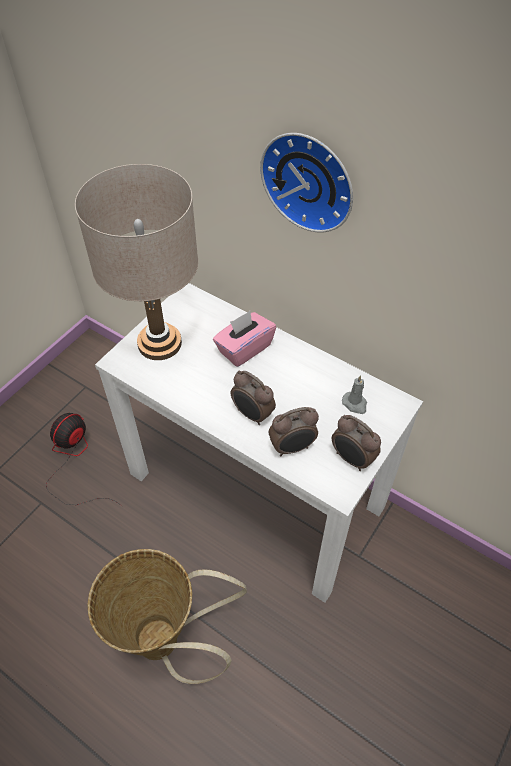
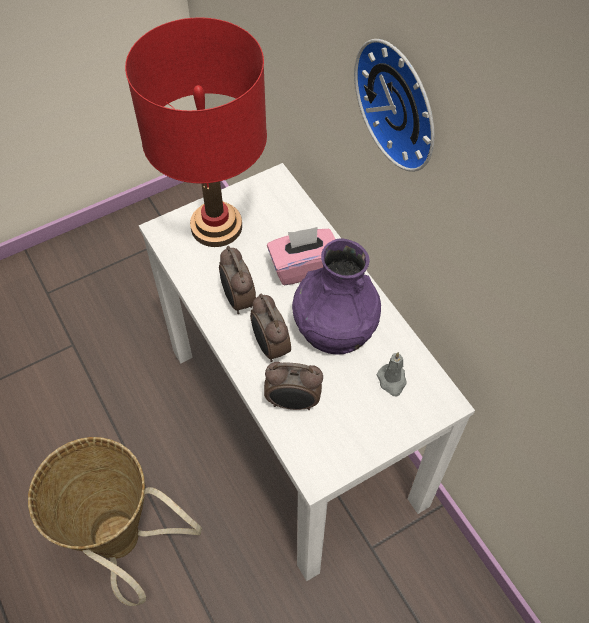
camera: 25 degrees right, 5 degrees up
(74, 461) = (125, 314): fan -> none
(159, 343) = (216, 226): beige table lamp -> red table lamp
(291, 381) = (335, 325): none -> purple vase
(352, 459) = (351, 443): alarm clock -> alarm clock (238, 300)

